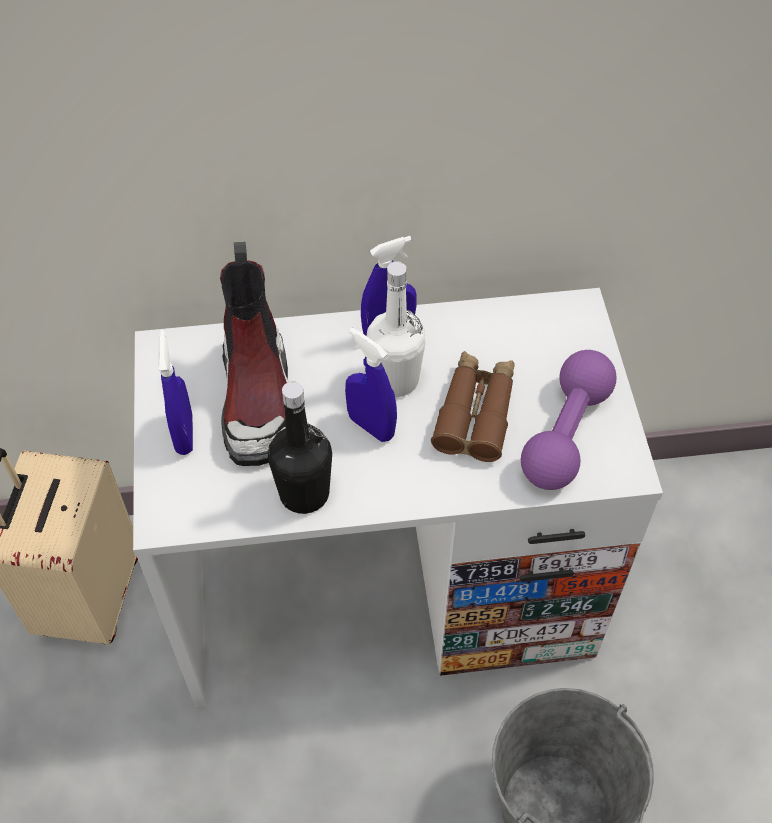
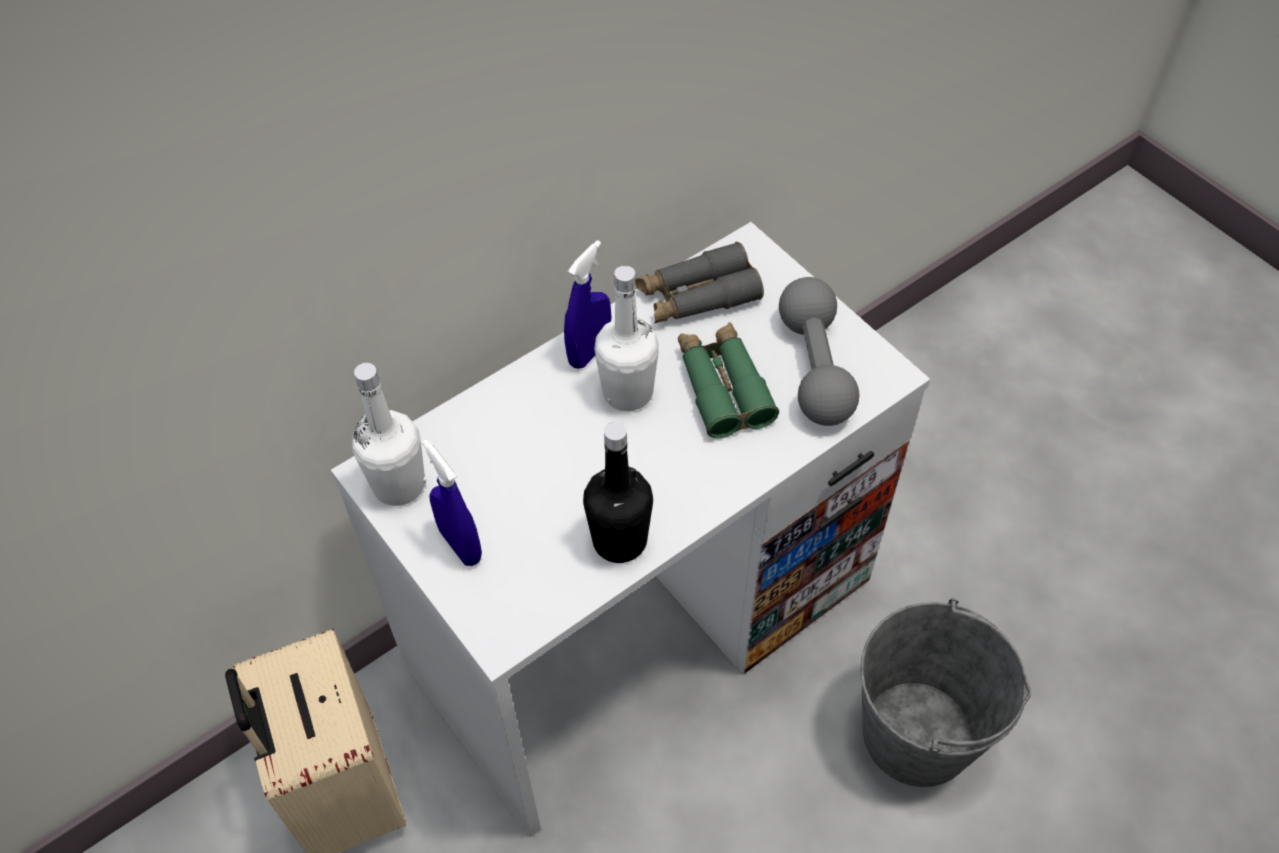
camera: 30 degrees left, 0 degrees up
(173, 366) = (399, 485): none -> white bottle
(258, 398) = (508, 473): boot -> none
(371, 426) = (637, 447): blue spray bottle -> none
(476, 412) = (723, 387): brown binoculars -> green binoculars
(508, 329) = (697, 296): none -> grey binoculars
(565, 434) = (814, 367): purple dumbbell -> grey dumbbell

